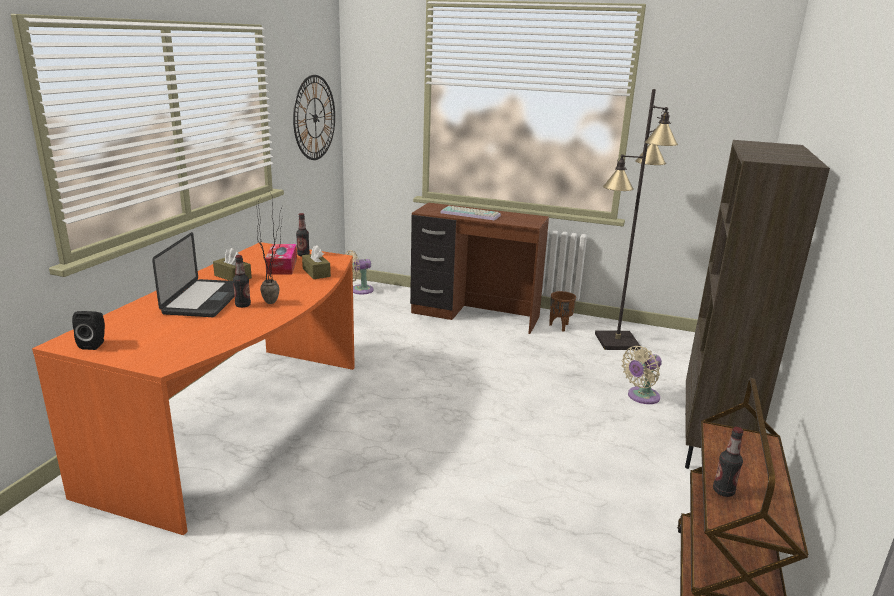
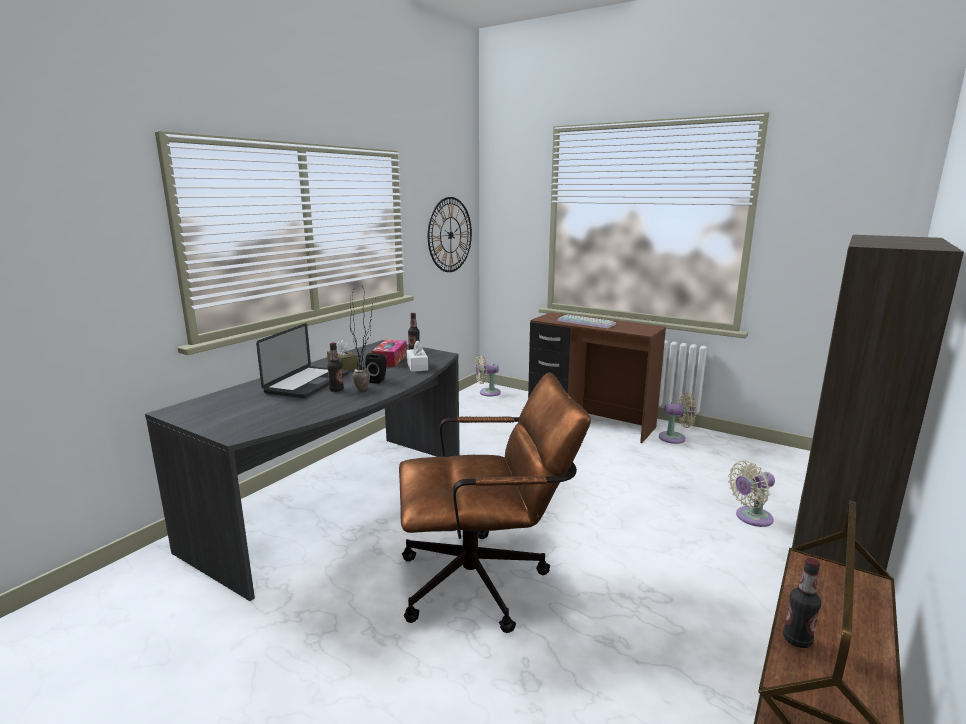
camera: 15 degrees right, 5 degrees down
(94, 344) = (194, 414): black speaker -> black speaker (378, 380)
(243, 424) = (342, 503): orange desk -> grey desk
(316, 272) = (417, 366): brown tissue box -> white tissue box
(420, 483) = (486, 581): none -> brown office chair
(559, 326) = (675, 438): brown planter -> beige fan
(616, 342) = (734, 458): black floor lamp -> none

